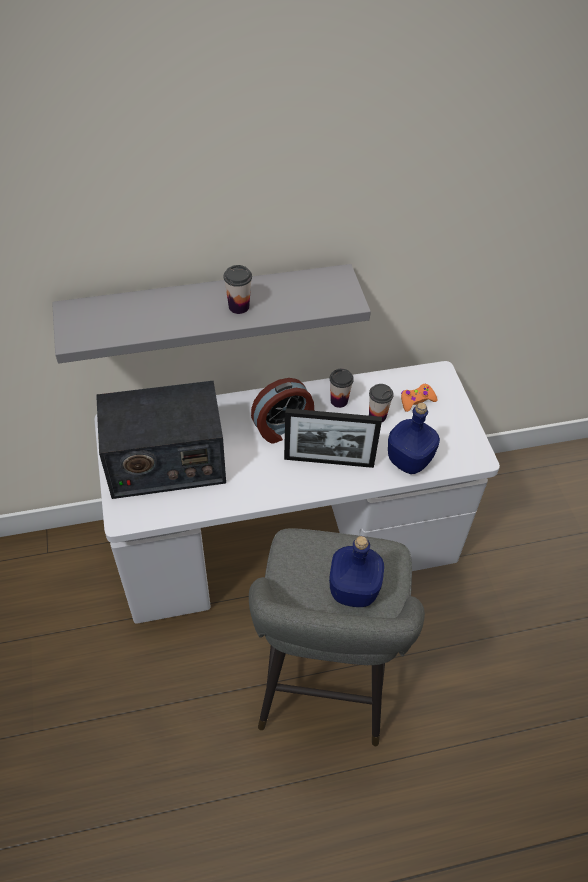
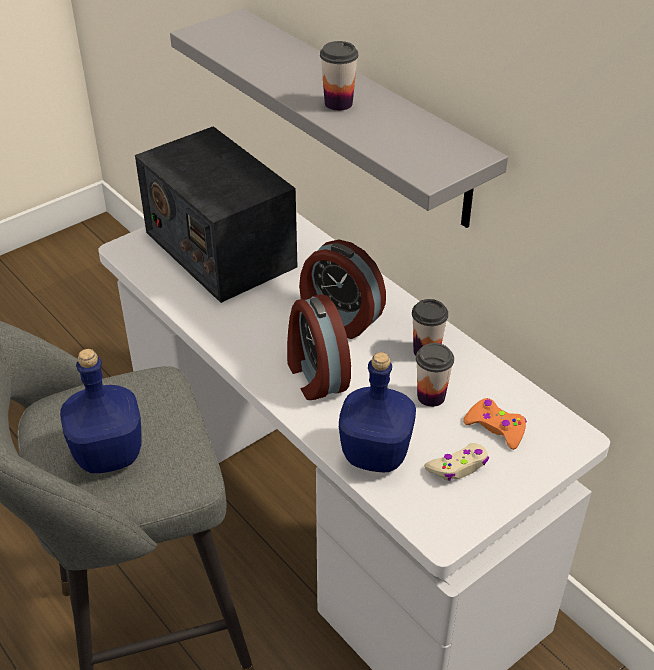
camera: 65 degrees right, 10 degrees down
(329, 461) = (315, 375): picture frame -> alarm clock
(436, 429) = (458, 467): none -> beige game controller

